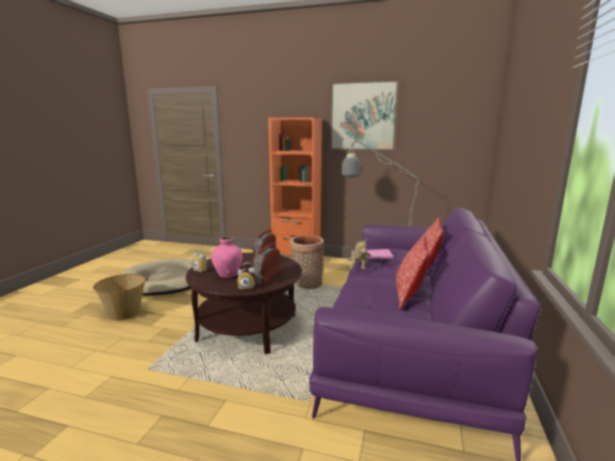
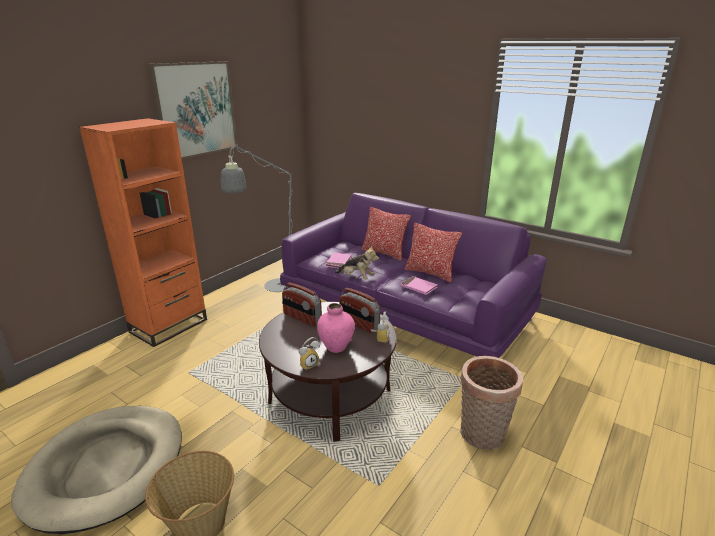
camera: 70 degrees left, 10 degrees up
(307, 284) = (256, 335): basket -> basket (482, 436)
(364, 293) = (418, 287): none -> pink book

